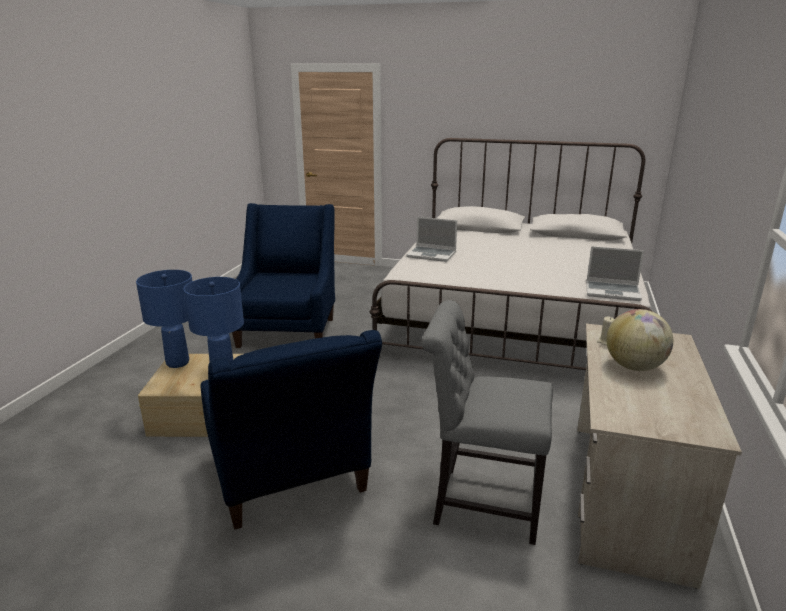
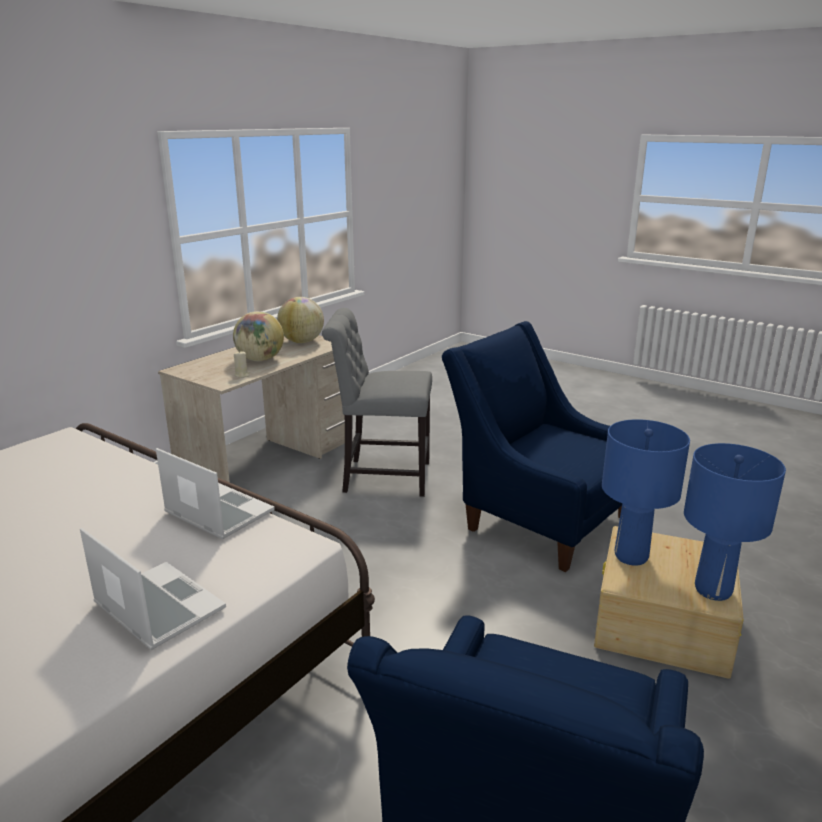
camera: 160 degrees left, 0 degrees up
(291, 482) = (537, 518): blue armchair -> blue armchair turned 45 degrees counterclockwise
(481, 502) = (381, 477): grey chair -> grey chair turned 150 degrees clockwise
(613, 292) = (63, 445): laptop -> laptop (217, 513)
(657, 414) = (302, 342): none -> globe

